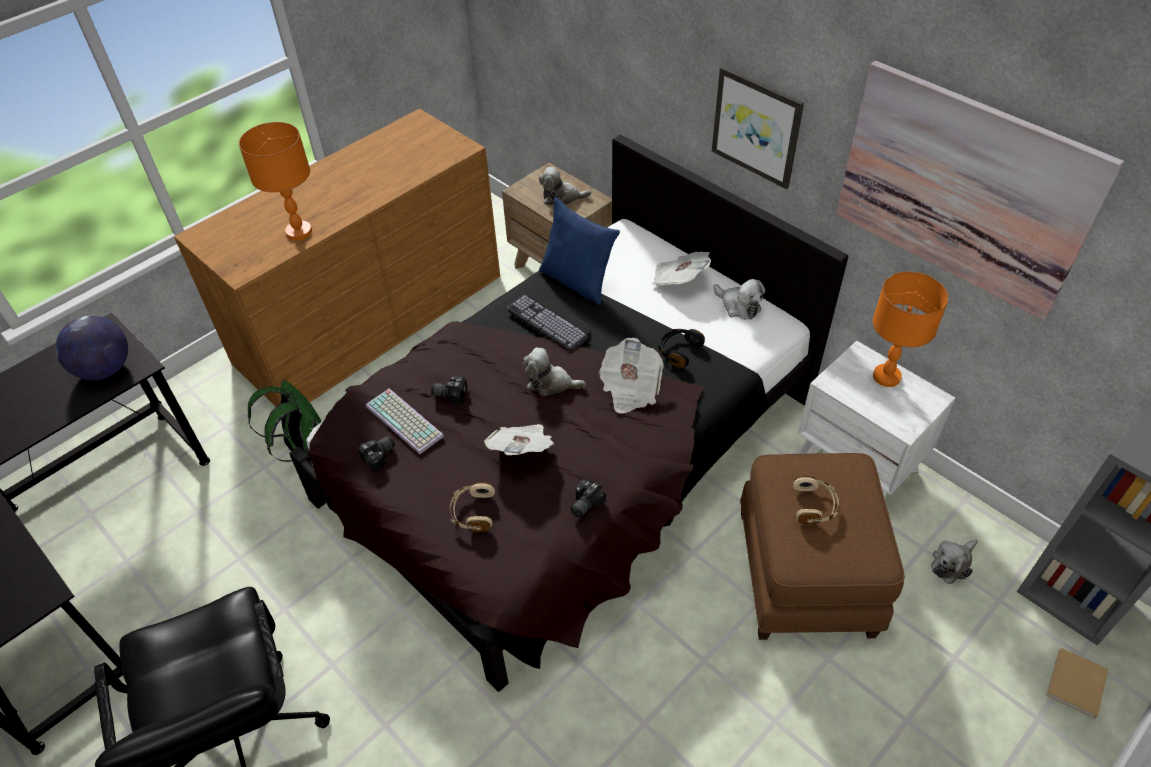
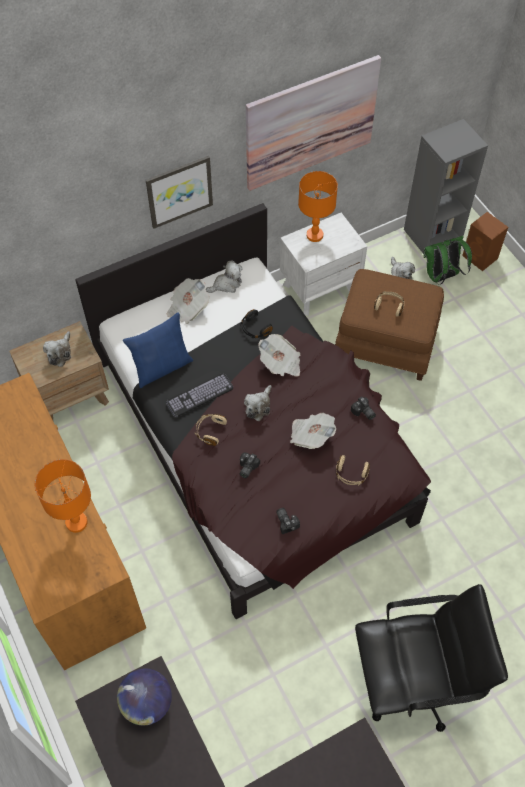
camera: 75 degrees left, 10 degrees up
(302, 448) = (184, 619): green backpack -> green backpack (441, 276)
(406, 421) = (261, 500): keyboard -> none
(494, 344) = (210, 431): none -> beige headphones
(1075, 685) = (480, 257): beige book -> brown speaker

